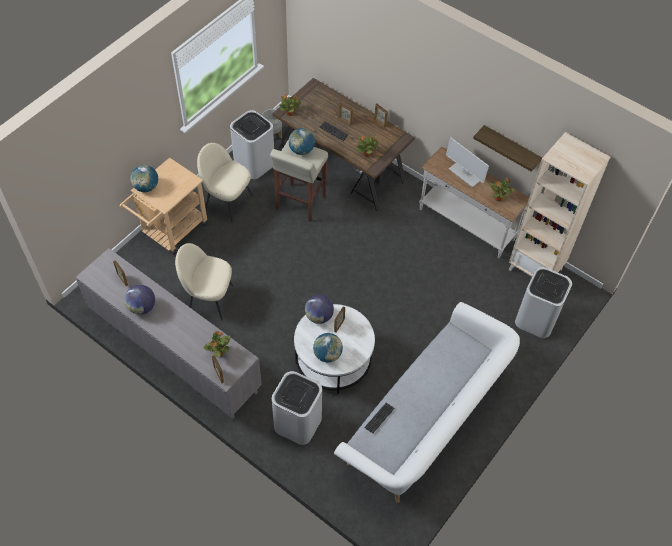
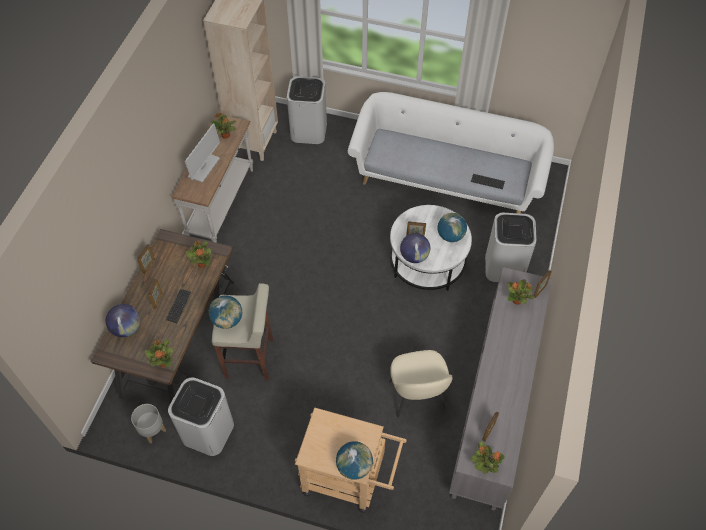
camera: 110 degrees left, 0 degrees up
(101, 266) = (484, 465): none -> potted plant
(142, 307) = (509, 394): globe -> globe (126, 328)
(227, 202) = (279, 436): beige chair -> none
(510, 148) = (191, 103): shelf -> none

